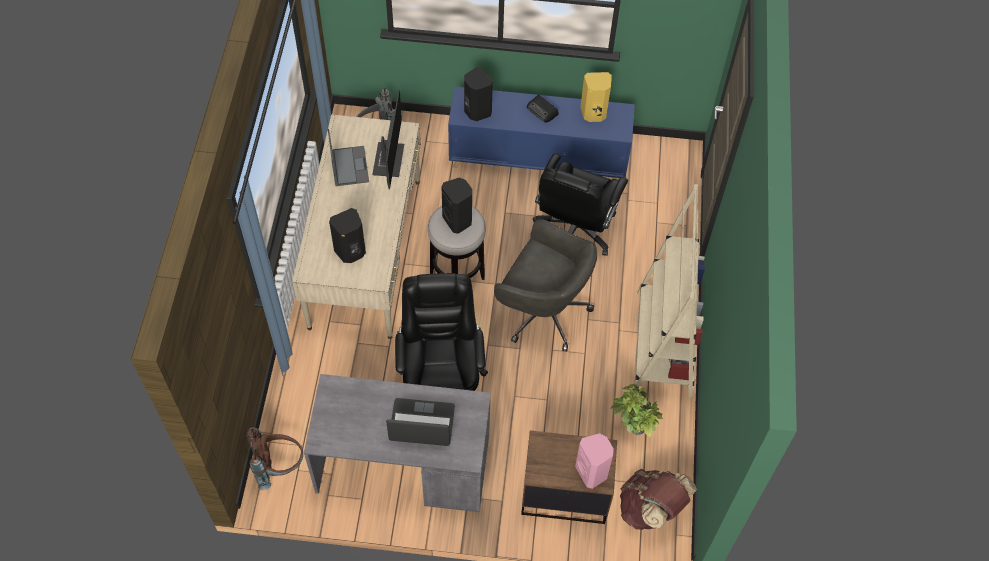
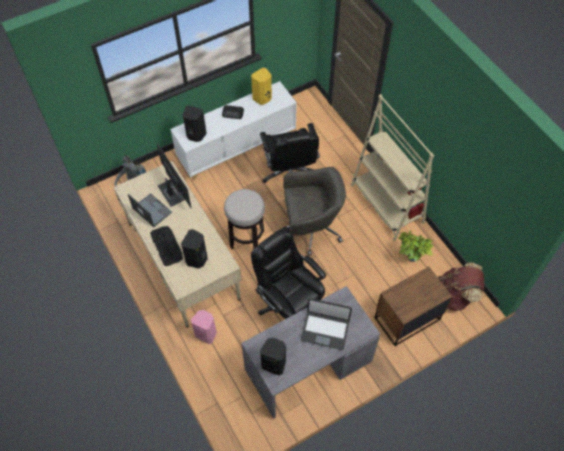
camera: 35 degrees left, 0 degrees up
(278, 466) = (238, 419): brown backpack -> none
(331, 215) = (166, 245): none -> keyboard
(422, 424) = (325, 330): laptop -> laptop turned 135 degrees counterclockwise
(458, 220) = (244, 201): black speaker -> black speaker (274, 364)
(538, 160) = (237, 147): blue cabinet -> white cabinet
(592, 472) = (432, 292): pink speaker -> pink speaker (206, 334)

